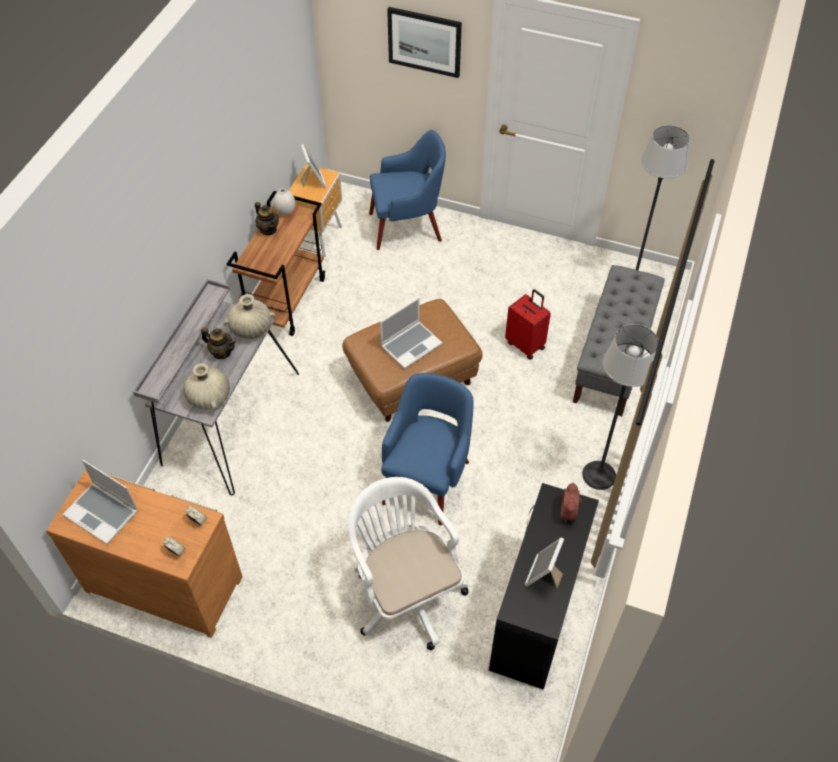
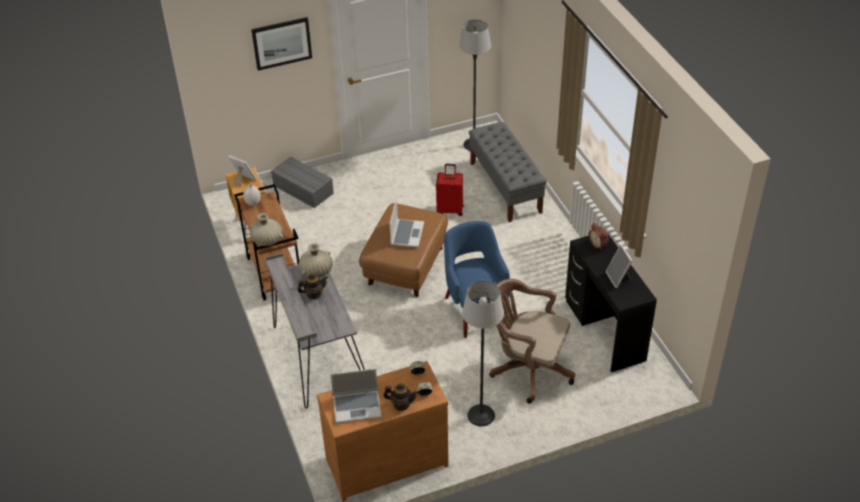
camera: 40 degrees left, 10 degrees down
(209, 397) = (337, 320): beige vase -> beige vase (267, 240)
(268, 229) = (254, 218): teapot -> teapot (401, 404)
(405, 592) = (527, 369): white office chair -> brown office chair
(407, 227) = (304, 189): blue armchair -> grey storage box
(598, 475) = (562, 248): floor lamp -> floor lamp (480, 415)

